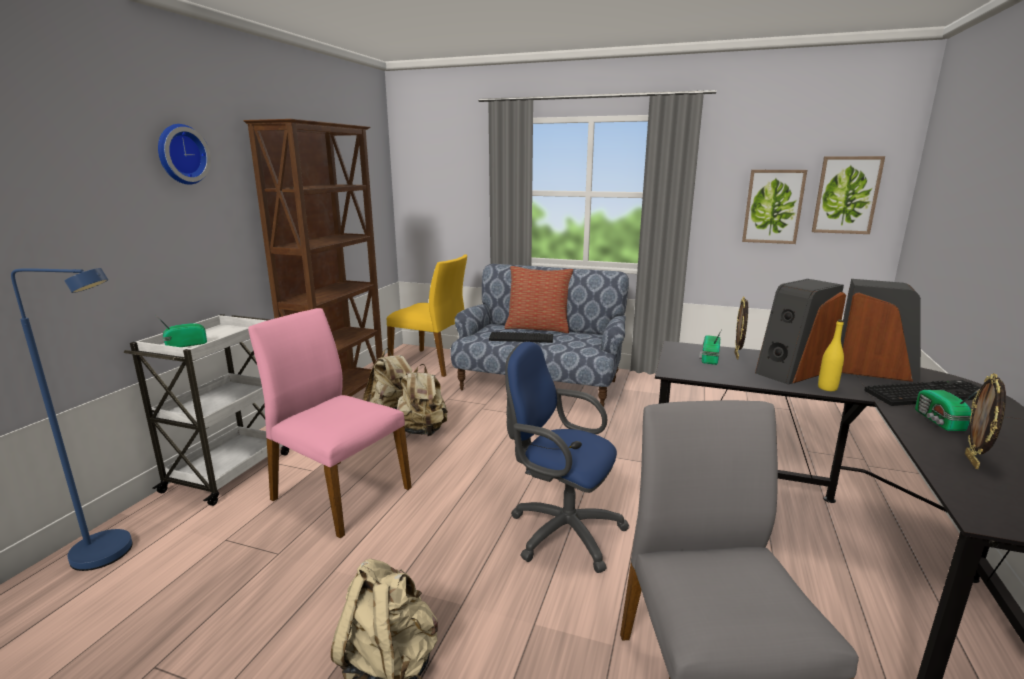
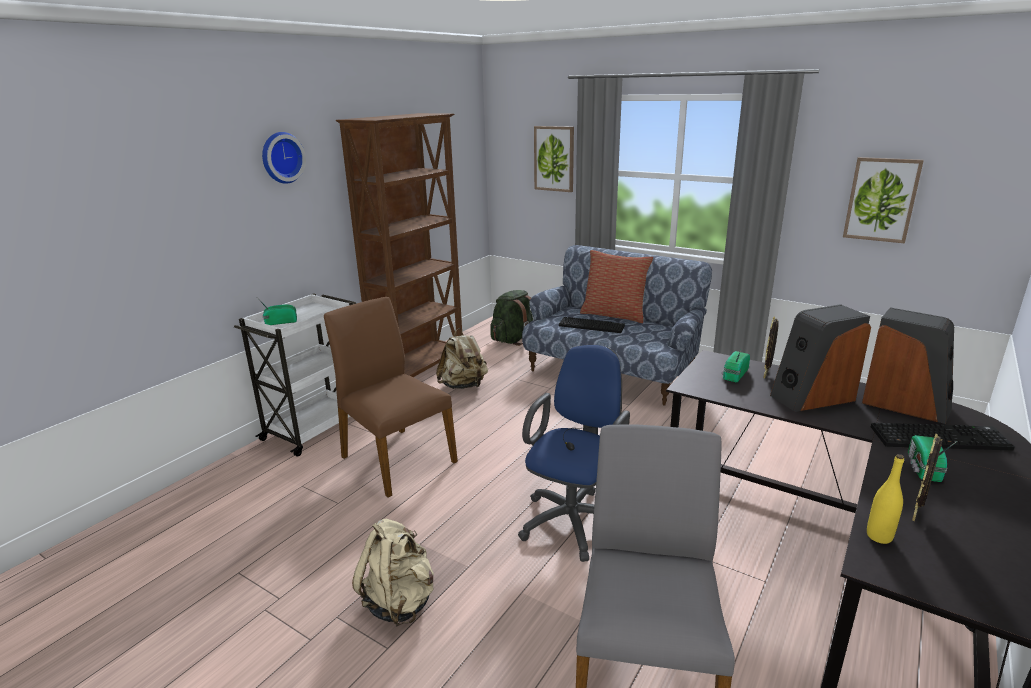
camera: 15 degrees right, 5 degrees up
(115, 554) = (224, 485): blue floor lamp -> none
(339, 494) = (396, 459): pink chair -> brown chair
(422, 431) = (483, 409): beige backpack -> none
(432, 363) = (513, 339): yellow chair -> green backpack
(560, 531) = (574, 519): blue office chair -> blue office chair turned 75 degrees clockwise
(827, 388) = (833, 420): yellow bottle -> yellow bottle (879, 536)
(846, 195) = (970, 191): picture -> picture (554, 158)

